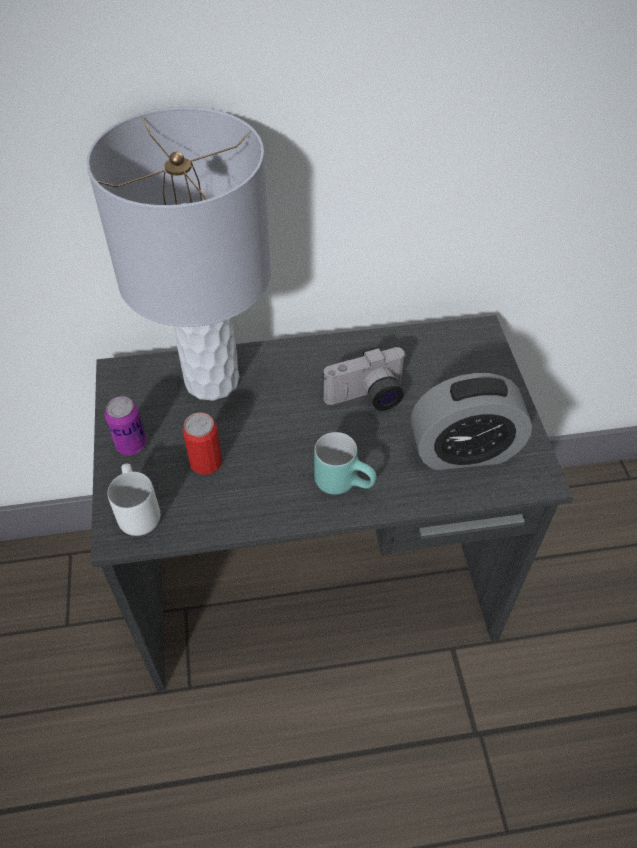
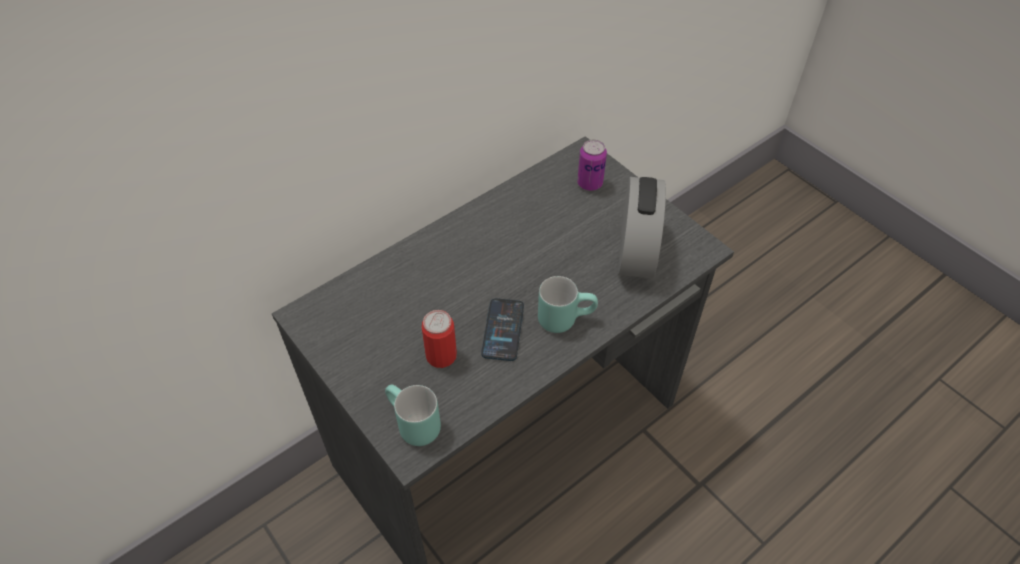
camera: 30 degrees left, 0 degrees up
(131, 444) = (364, 372): can -> can (589, 183)
(135, 512) = (411, 425): white mug -> turquoise mug
(211, 379) = (393, 285): grey table lamp -> none
(278, 465) = (503, 330): none -> phone
(367, 398) = (534, 244): camera -> none
(464, 451) = (636, 252): alarm clock -> alarm clock turned 45 degrees counterclockwise

